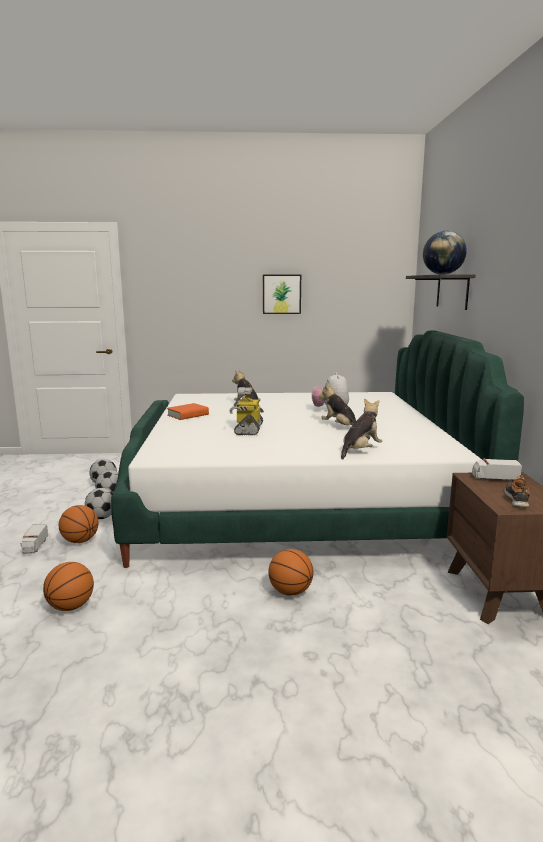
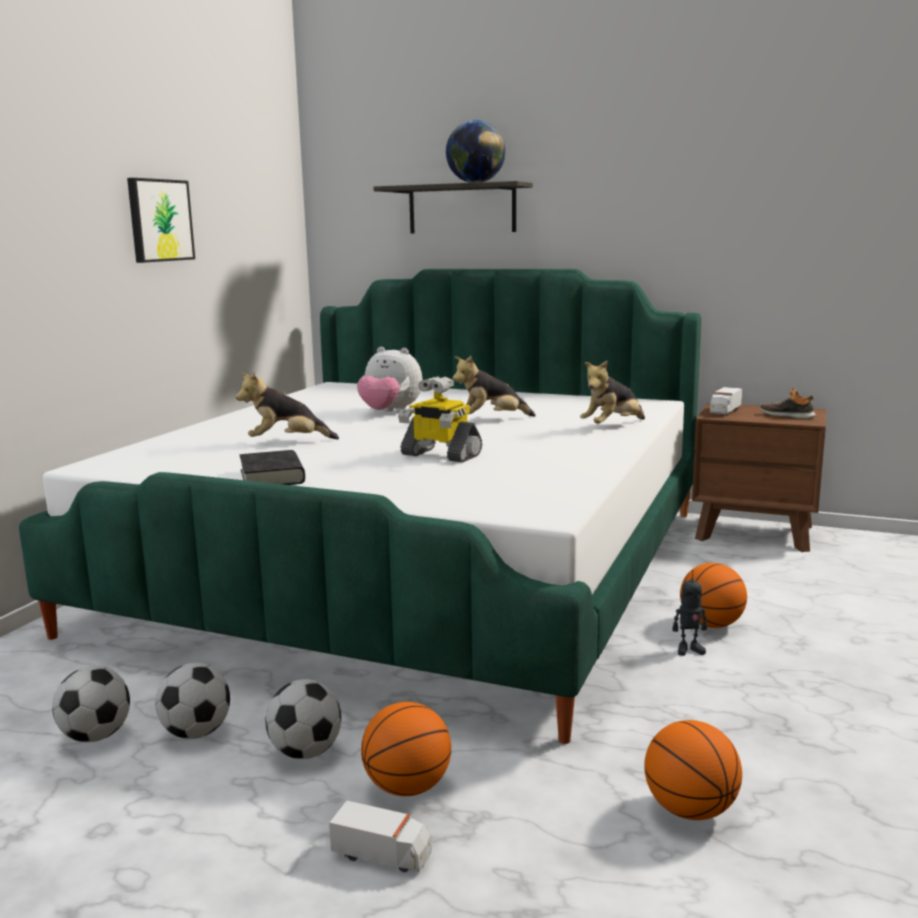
camera: 65 degrees left, 0 degrees up
(188, 415) = (272, 477): orange book -> black book
(247, 587) = (689, 649): none -> toy robot
(360, 451) = (612, 426): plush toy -> plush toy turned 105 degrees counterclockwise

